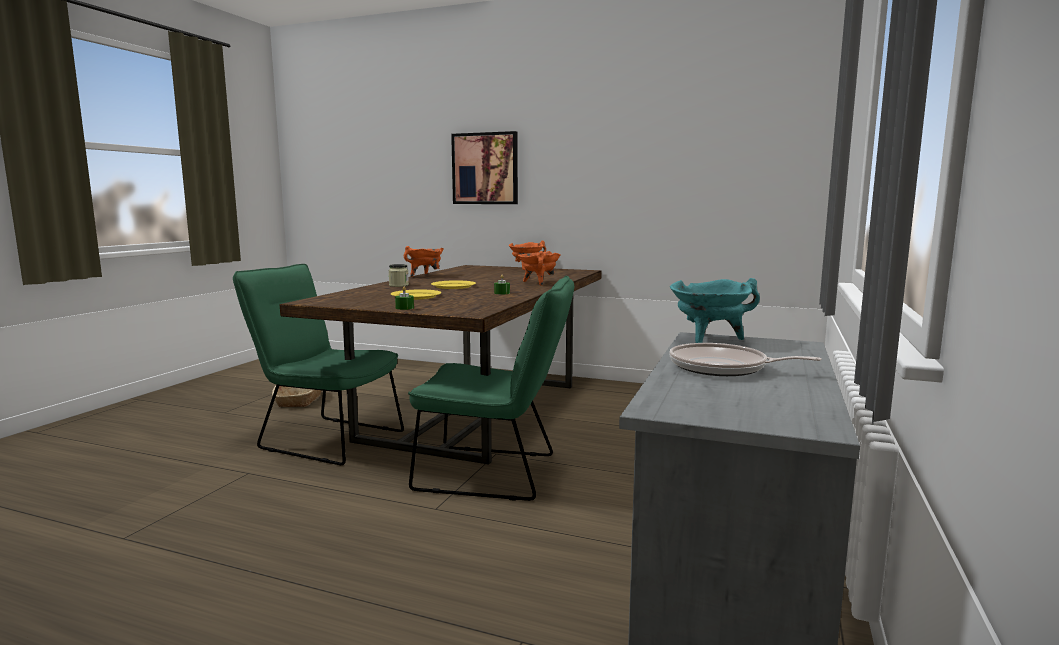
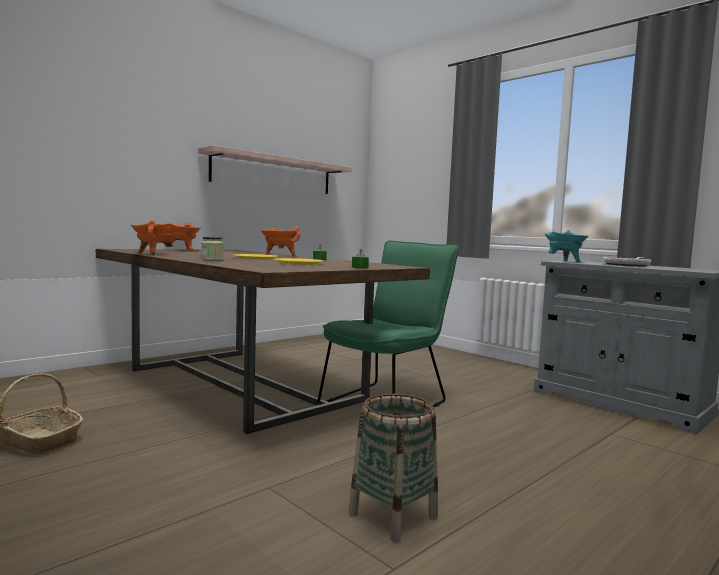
camera: 65 degrees left, 5 degrees down
(206, 524) = (392, 516): none -> basket
(325, 438) = (216, 442): green chair -> none
(485, 168) = (123, 143): picture -> none
(652, 176) = (273, 174): none -> shelf

